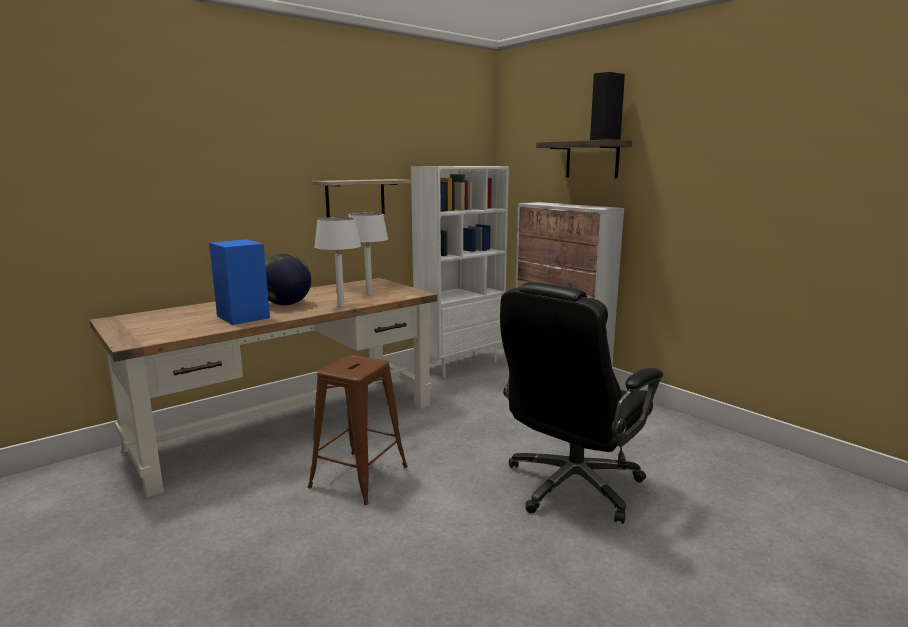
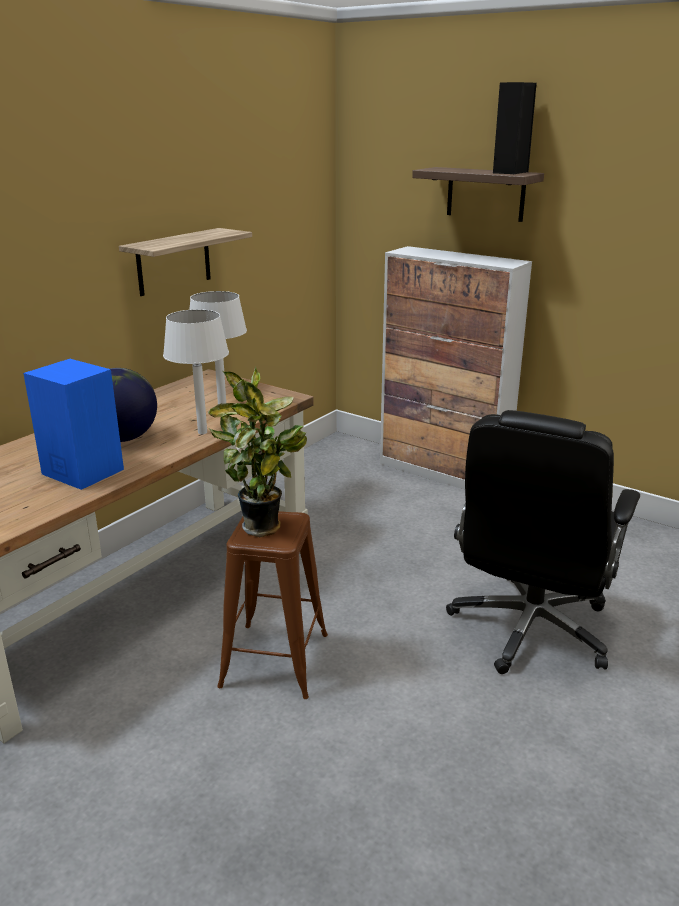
camera: 15 degrees left, 10 degrees up
(349, 366) = (264, 529): none -> potted plant
(460, 364) = (311, 467): white bookcase -> none

